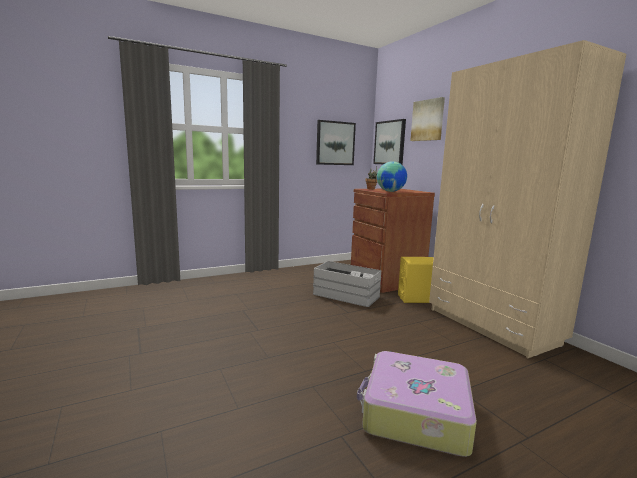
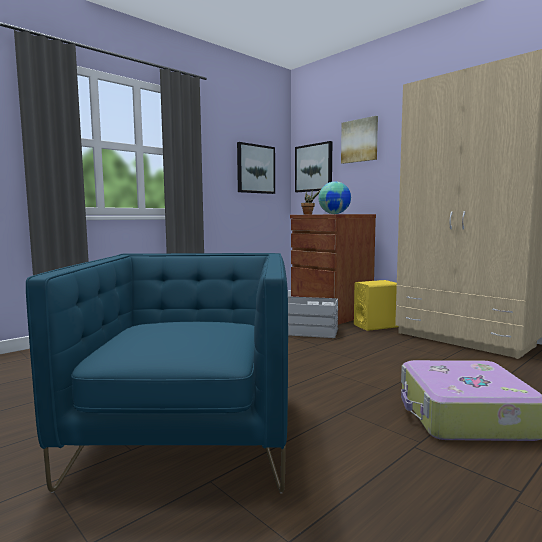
camera: 15 degrees left, 5 degrees down
(177, 386) = (189, 436): none -> blue armchair

